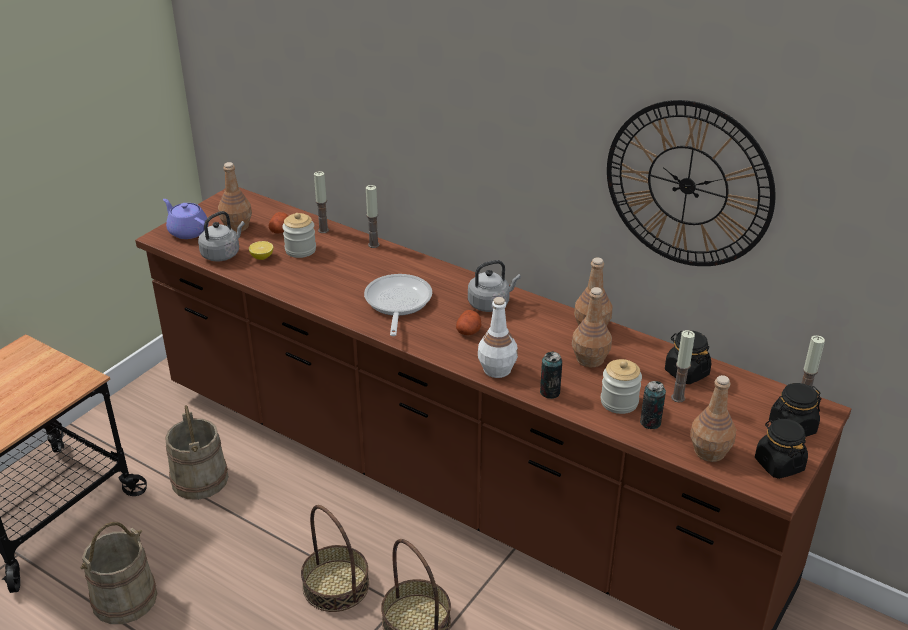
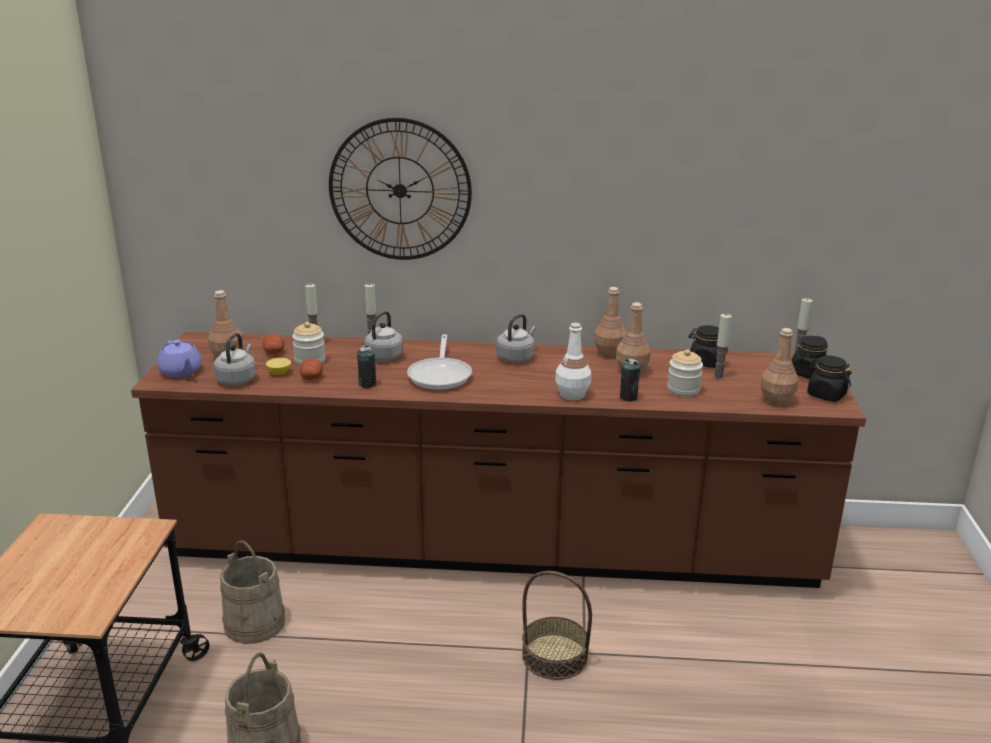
camera: 30 degrees left, 10 degrees down
(188, 231) = (181, 372): purple teapot -> purple teapot turned 135 degrees counterclockwise
(335, 585) = (462, 657): basket -> none
(366, 265) = (382, 358): none -> grey kettle
(397, 304) = (441, 375): frying pan -> frying pan turned 150 degrees counterclockwise
(468, 331) = (521, 378): potato -> potato (311, 377)
(650, 422) = (718, 395): can -> can (367, 384)
(687, 185) = (678, 206): wall clock -> wall clock (400, 190)

